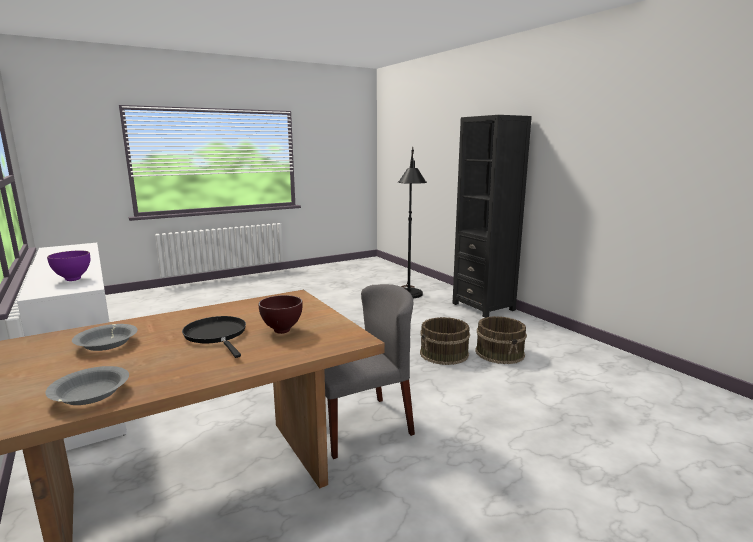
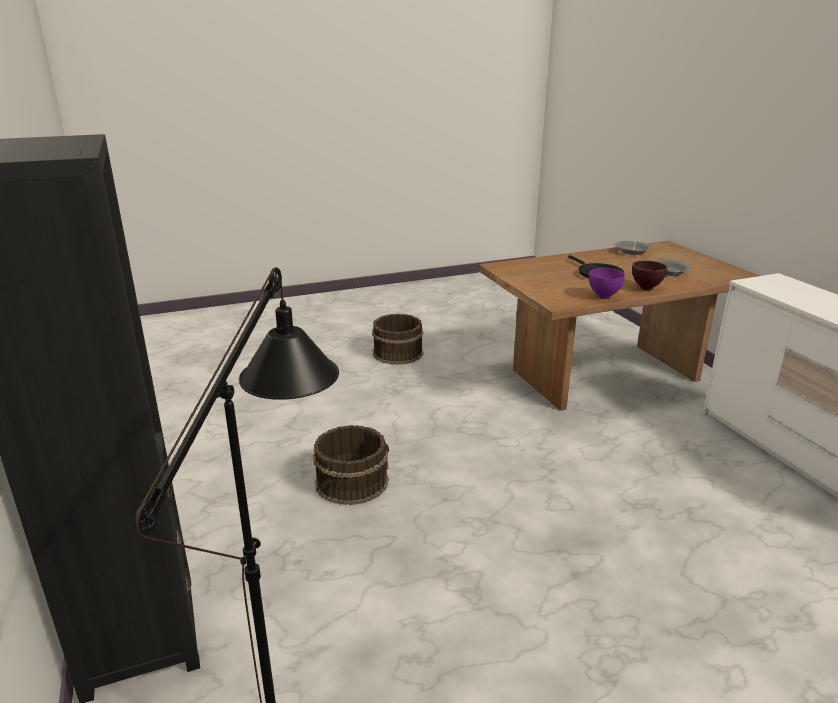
camera: 170 degrees left, 10 degrees up
(72, 280) = (790, 293): purple bowl -> purple bowl (604, 297)
(283, 331) = (551, 273): brown bowl -> brown bowl (645, 288)
(360, 426) = (487, 402): grey chair -> none
(500, 353) = (270, 475): brown bucket -> brown bucket (397, 353)

